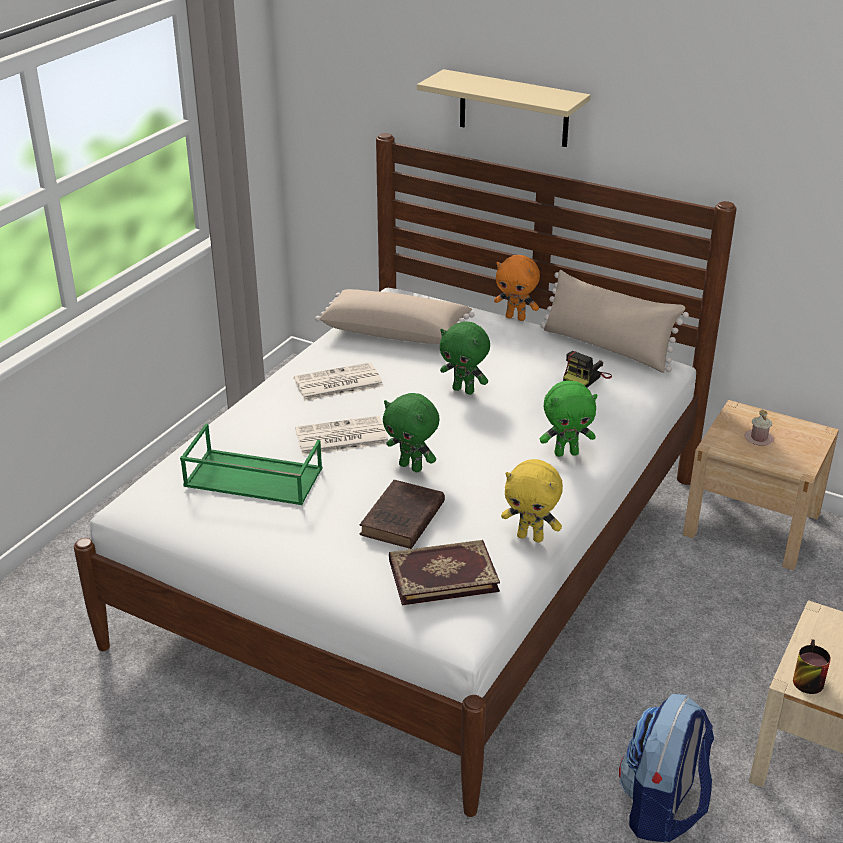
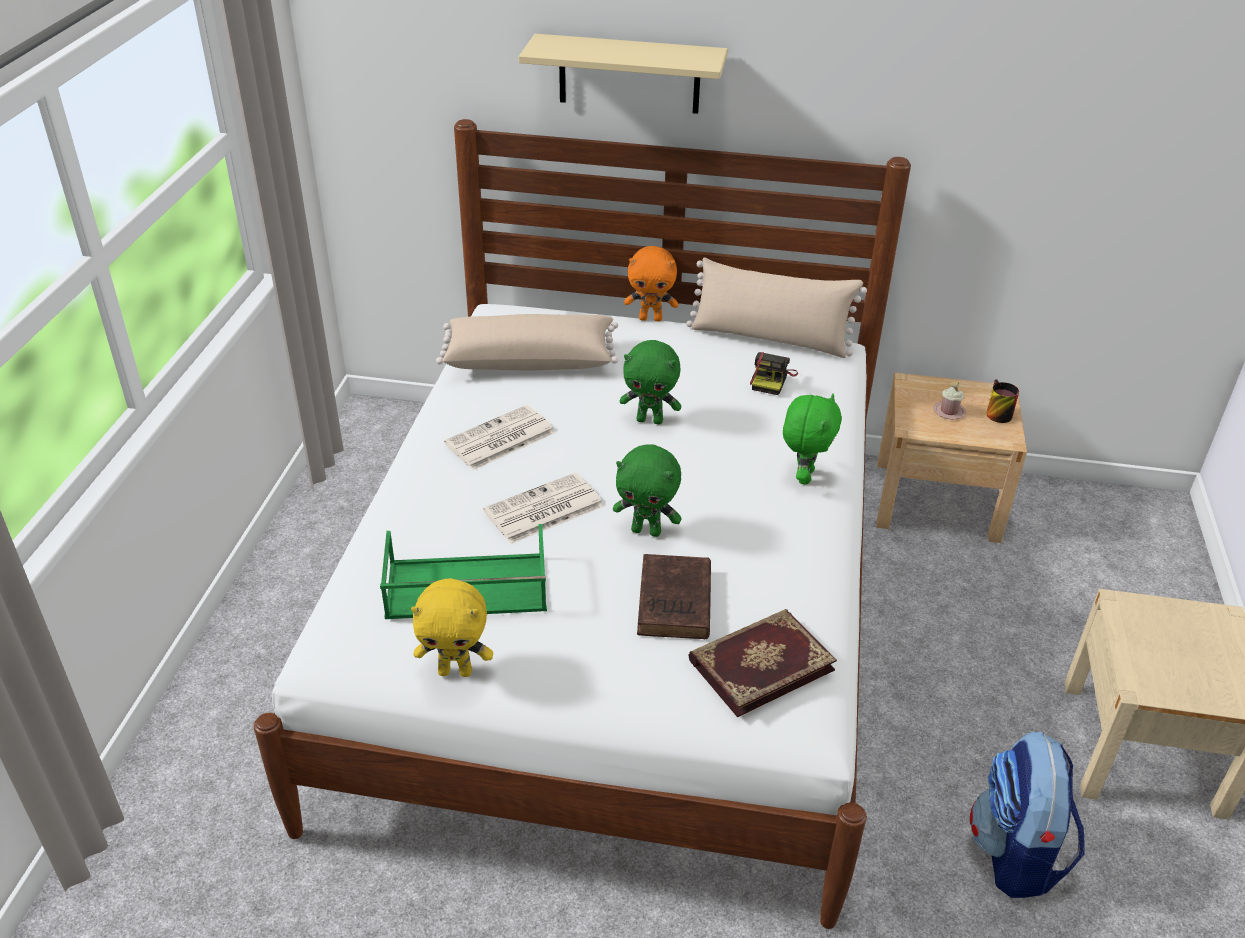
camera: 20 degrees left, 5 degrees up
(531, 537) = (825, 590): yellow plush toy -> yellow plush toy (456, 671)
(566, 453) = (803, 476): green plush toy -> green plush toy turned 45 degrees counterclockwise
(805, 678) = (1148, 681): mug -> mug (995, 412)

